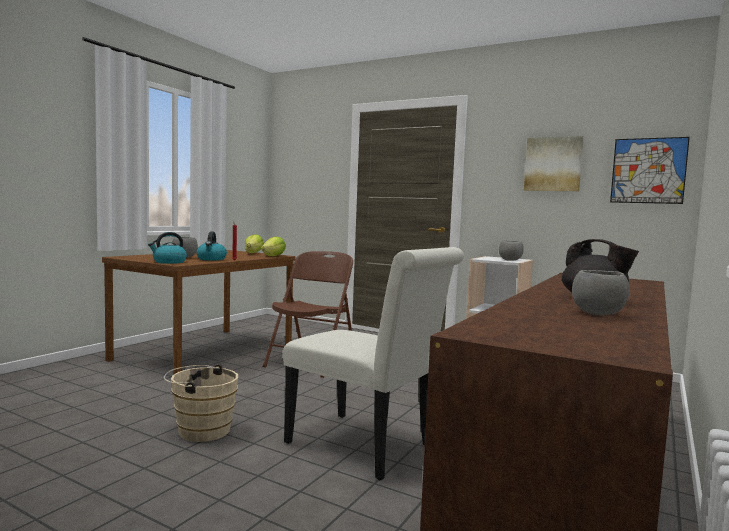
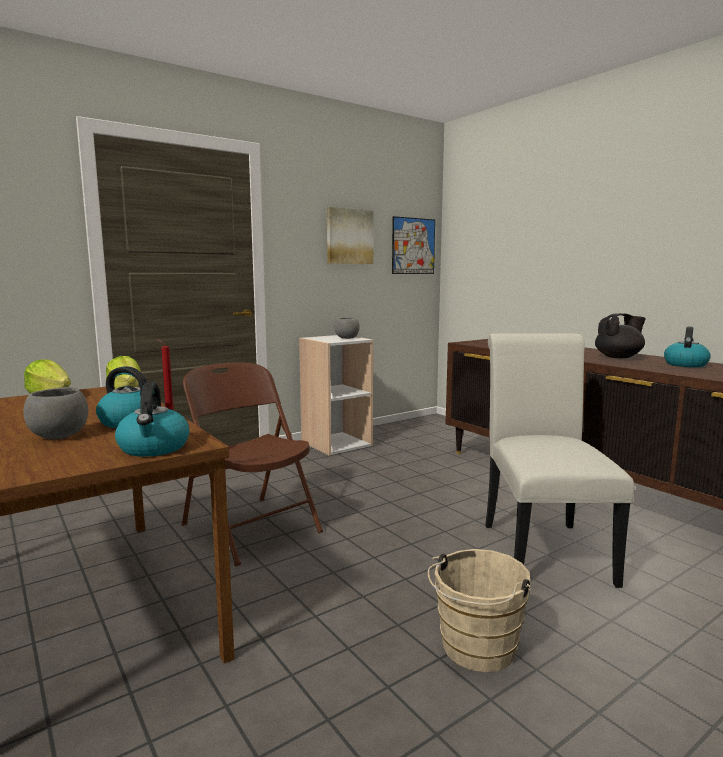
camera: 65 degrees left, 5 degrees up
(367, 447) = (542, 548): white chair -> white chair turned 60 degrees counterclockwise
(597, 313) = (685, 364): grey bowl -> kettle

